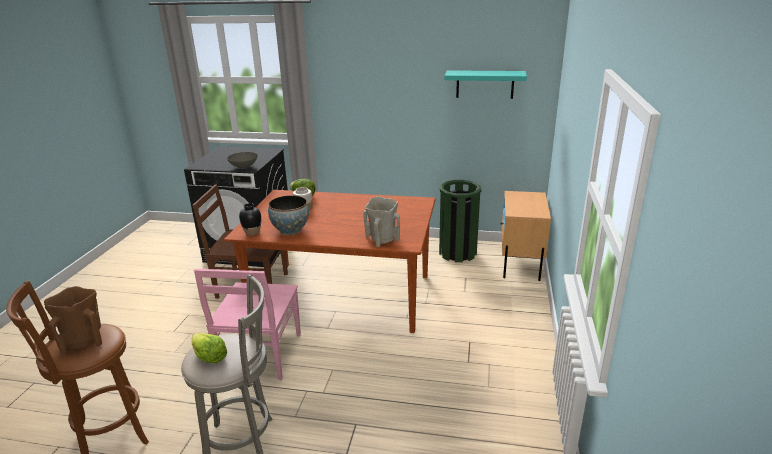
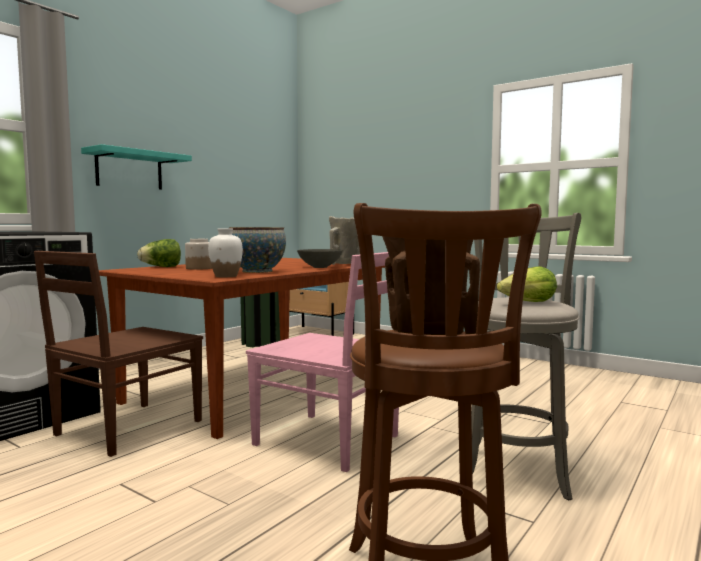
camera: 65 degrees left, 20 degrees down
(244, 167) = (48, 232): grey bowl -> grey bowl (319, 267)
(252, 232) = (226, 276): black vase -> white vase
(485, 84) = (250, 159): turquoise shelf -> turquoise shelf (129, 170)

